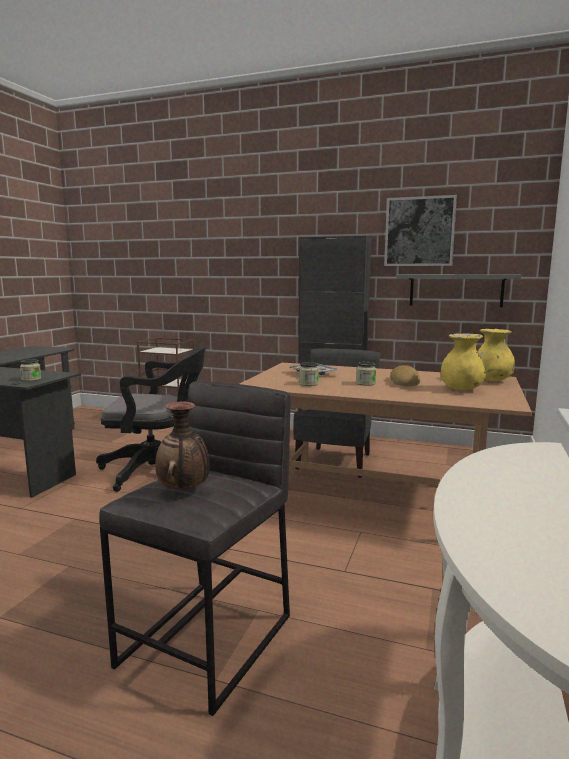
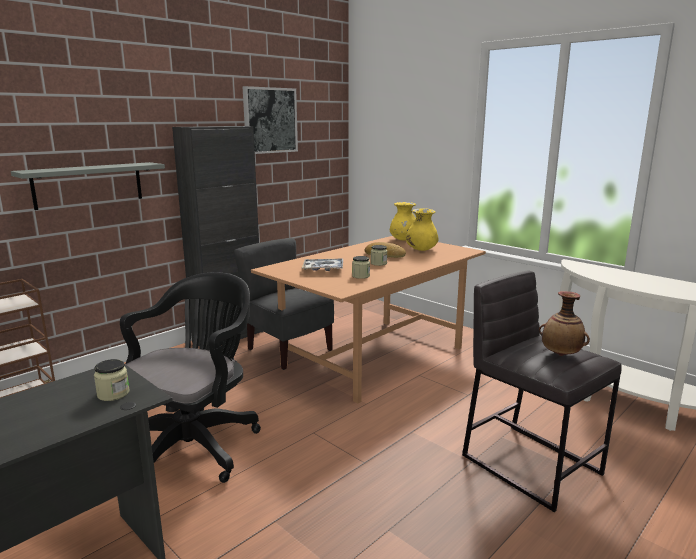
camera: 65 degrees left, 5 degrees up
(455, 290) = (299, 172): grey shelf -> grey shelf (88, 185)

